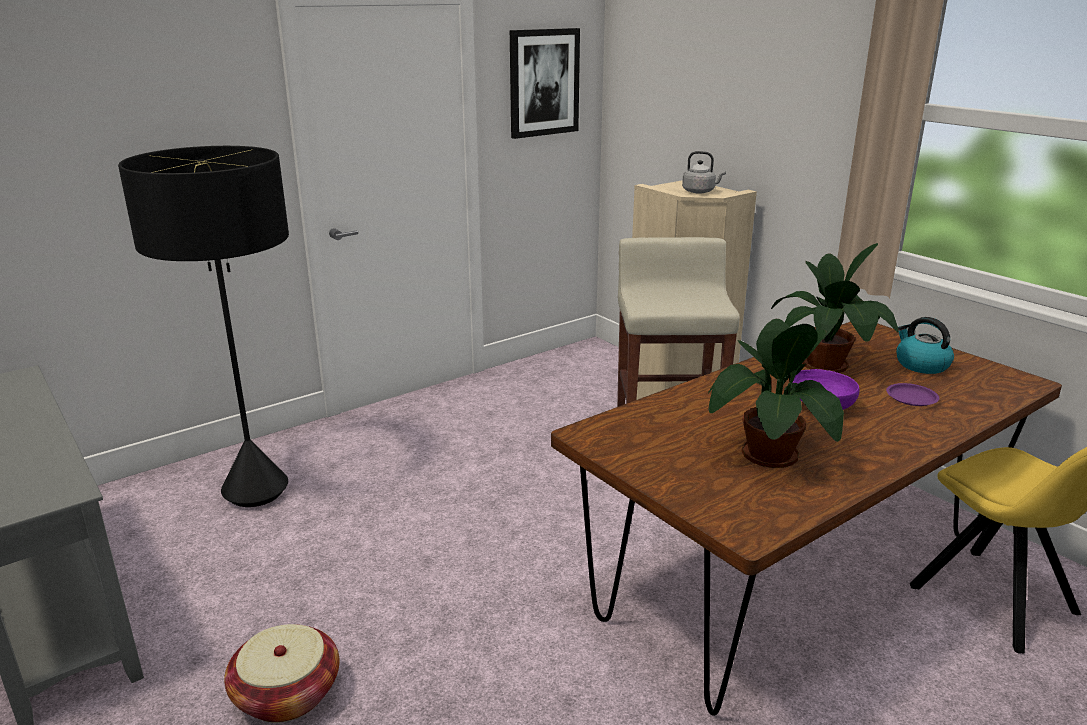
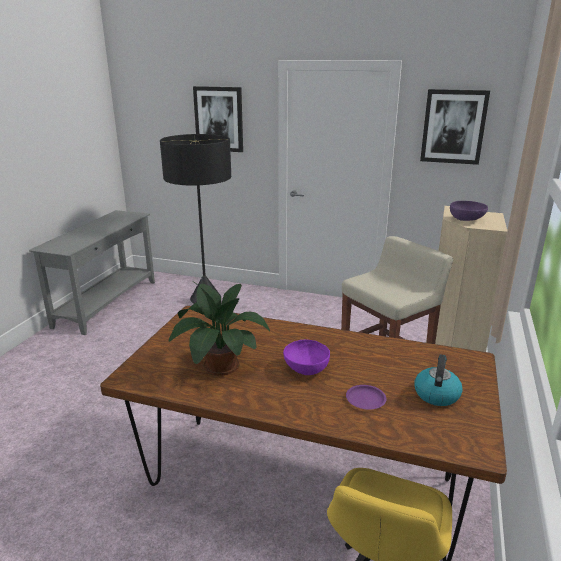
camera: 55 degrees right, 0 degrees up
(159, 116) = (219, 119): none -> picture
(287, 694) = (94, 365): basket -> none
(700, 191) = (466, 220): grey kettle -> purple bowl
(828, 365) = (378, 358): potted plant -> none

